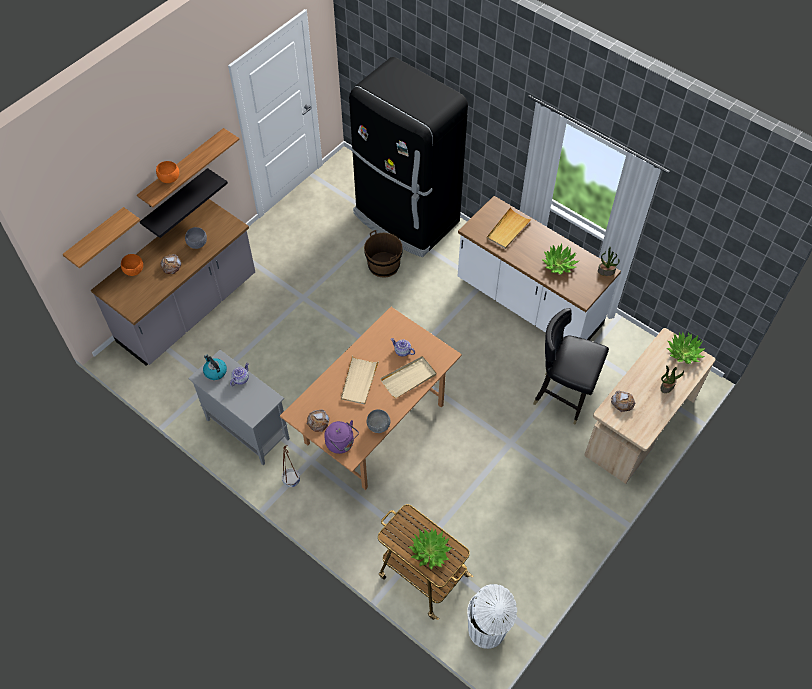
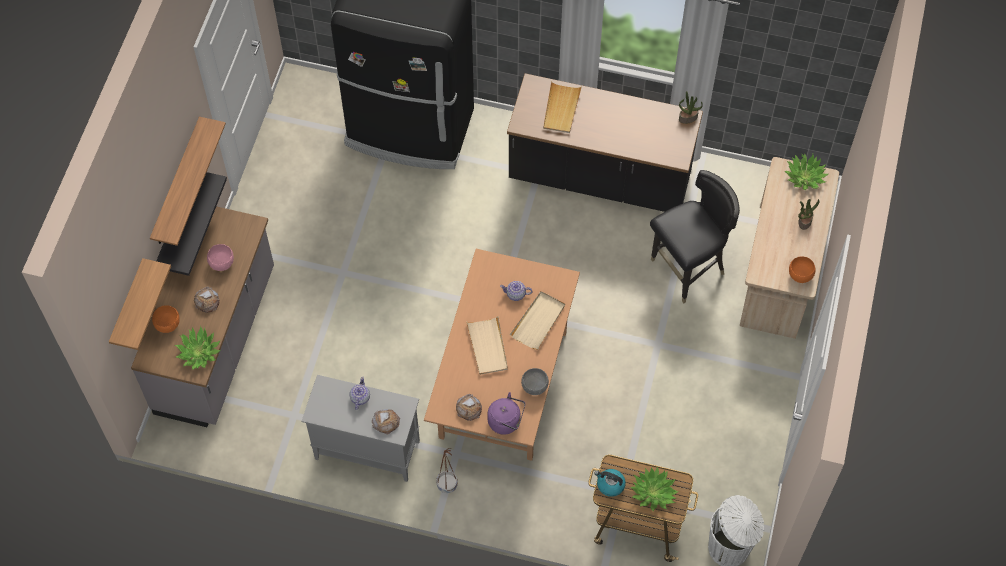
camera: 25 degrees left, 5 degrees up
(169, 179) = (175, 204): orange bowl -> orange bowl (799, 275)
(198, 244) = (222, 263): grey bowl -> pink bowl
(215, 371) = (327, 401): kettle -> kettle (610, 485)
(383, 265) = (414, 196): brown bucket -> none
(528, 303) = (600, 178): white counter -> black counter
(559, 264) = (635, 129): potted plant -> potted plant (199, 352)
(563, 396) = (687, 270): black chair -> black chair turned 150 degrees clockwise
(622, 402) = (769, 256): bread -> bread (386, 422)

